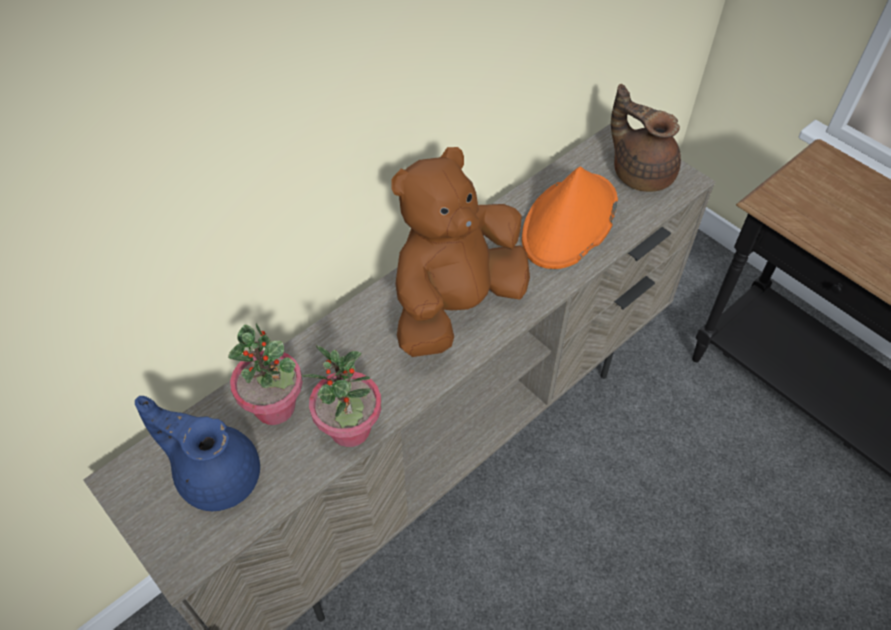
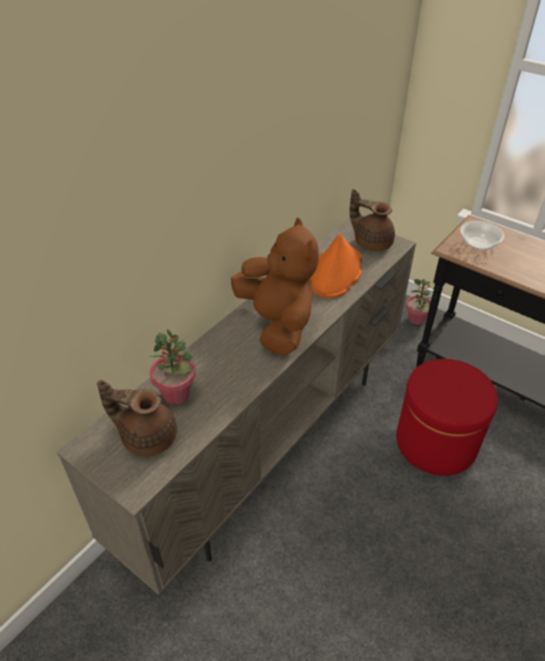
camera: 10 degrees left, 10 degrees down
(217, 474) = (147, 436): blue teapot -> brown teapot
(350, 429) = (228, 399): potted plant -> potted plant (416, 319)
(455, 305) = (277, 324): brown plush toy -> brown plush toy turned 120 degrees clockwise
(694, 490) = (435, 442): none -> red ottoman
(821, 197) = (479, 243): none -> bowl

